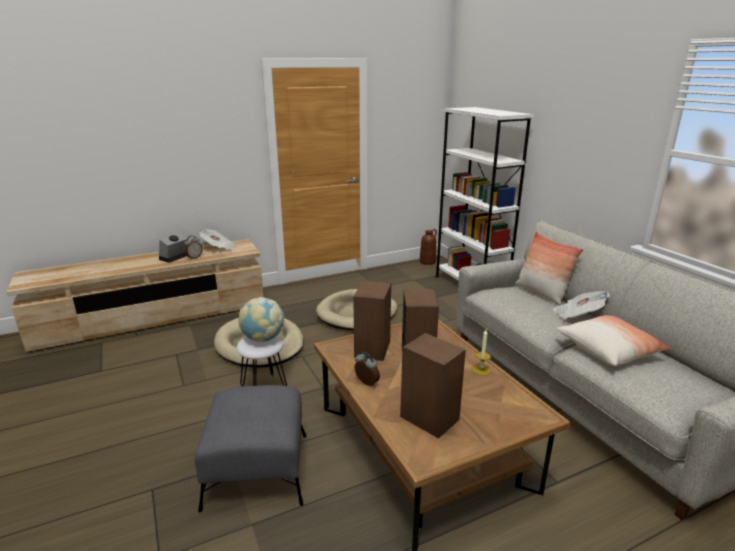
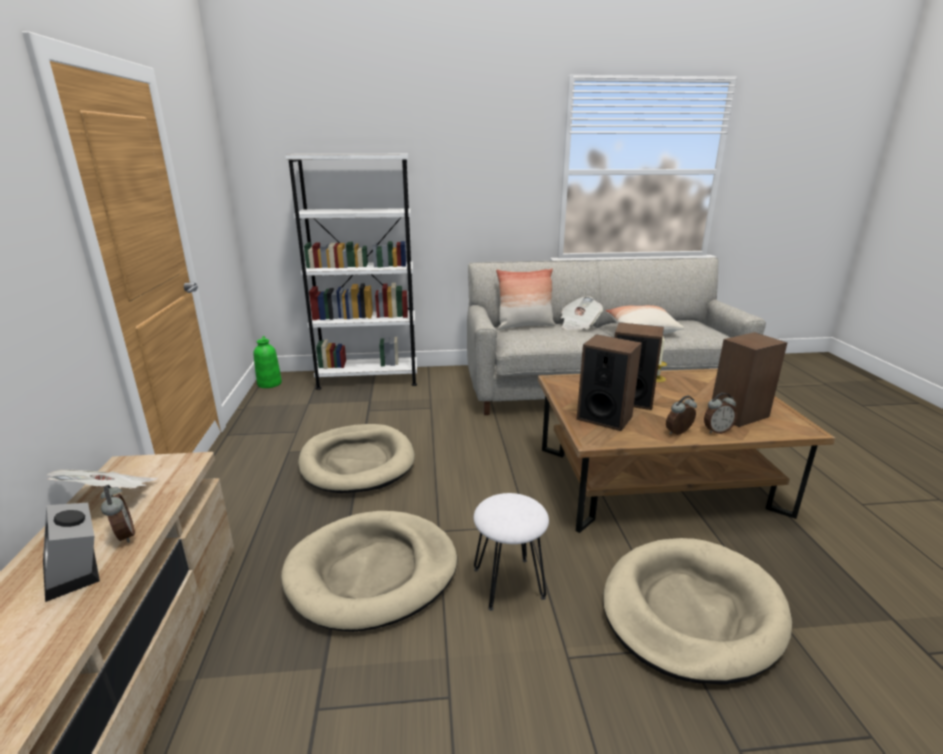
camera: 70 degrees left, 0 degrees up
(258, 469) = (691, 611): grey ottoman -> beige dog bed
(263, 338) = (506, 506): globe -> none
(383, 403) = (716, 431): none -> alarm clock
(427, 261) = (269, 383): brown vase -> green vase

